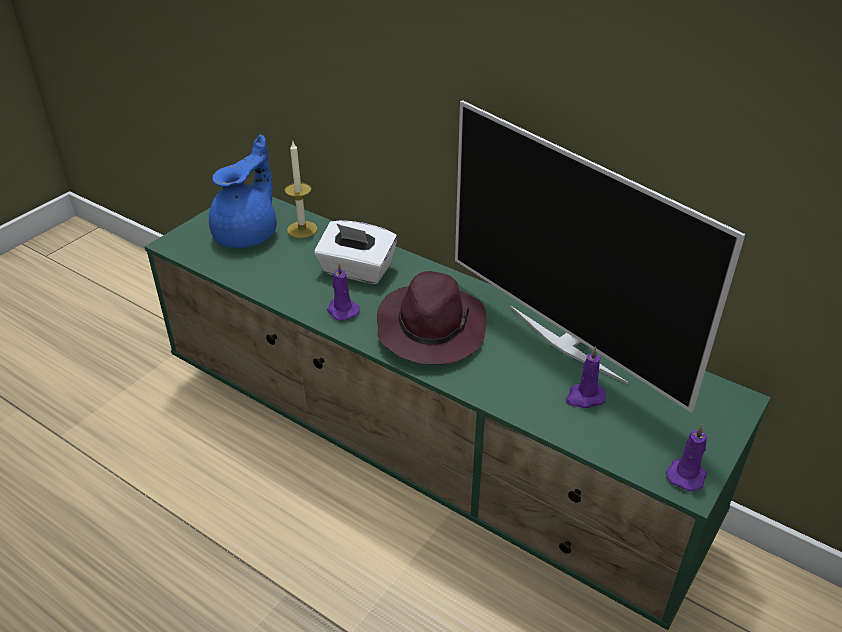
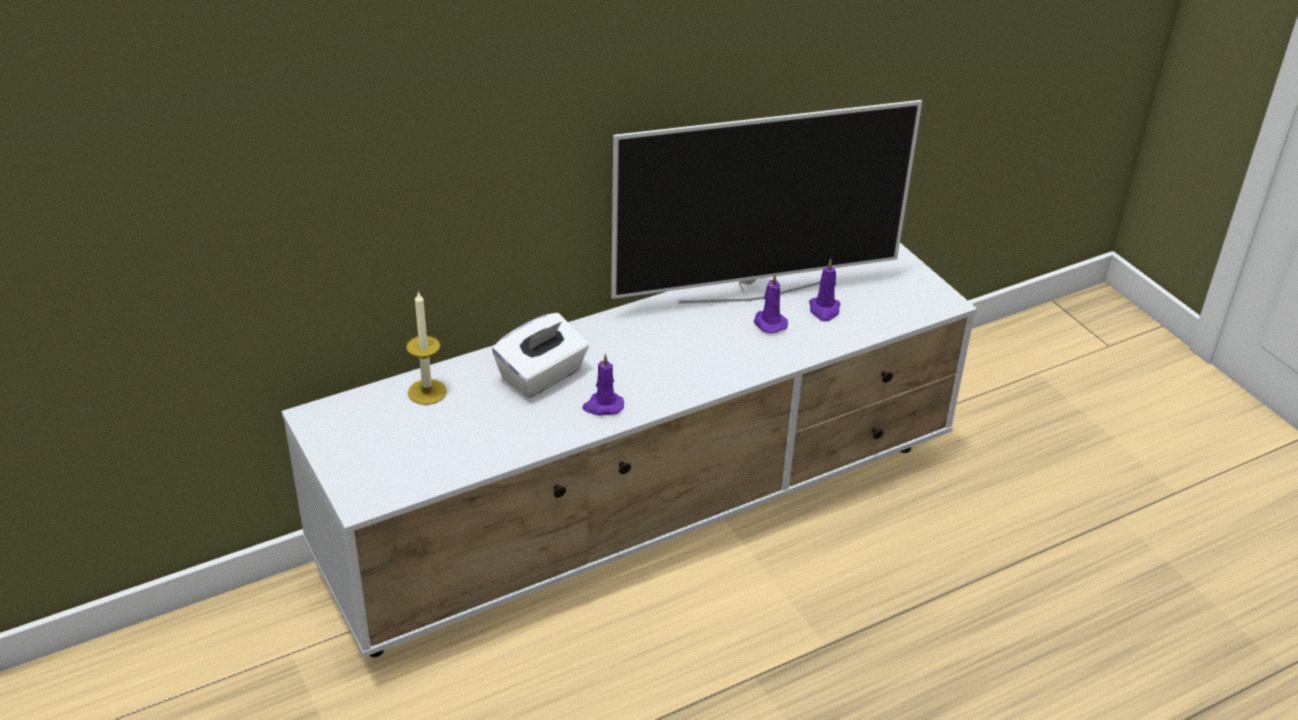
camera: 65 degrees left, 0 degrees up
(248, 234) = (399, 435): blue teapot -> none
(423, 456) = (646, 518): green tv stand -> white tv stand
(430, 328) = (674, 359): purple hat -> none
(686, 474) = (933, 298): purple candle -> purple candle (769, 323)

